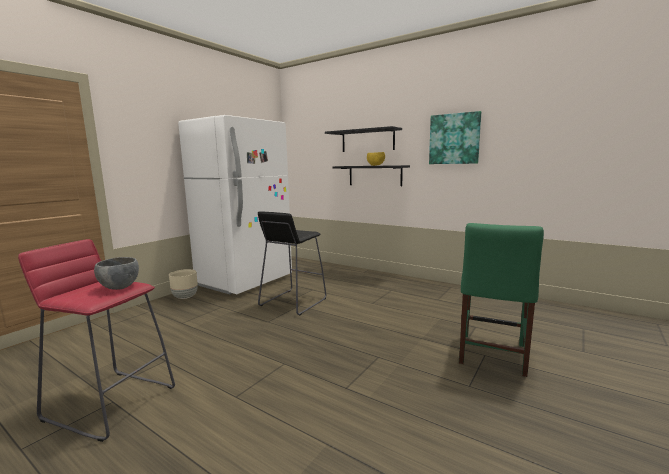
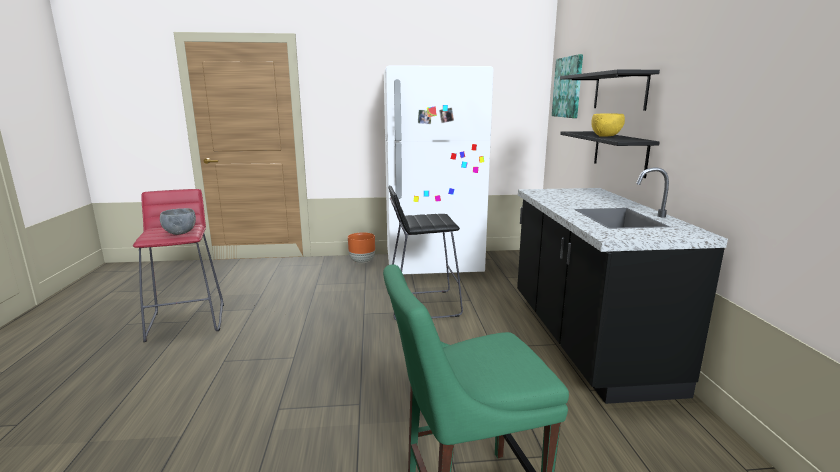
camera: 50 degrees right, 5 degrees up
(185, 297) = (362, 262): beige planter -> orange planter
(397, 284) = (585, 340): none -> black counter
(454, 139) = (726, 95): picture -> picture (568, 87)

